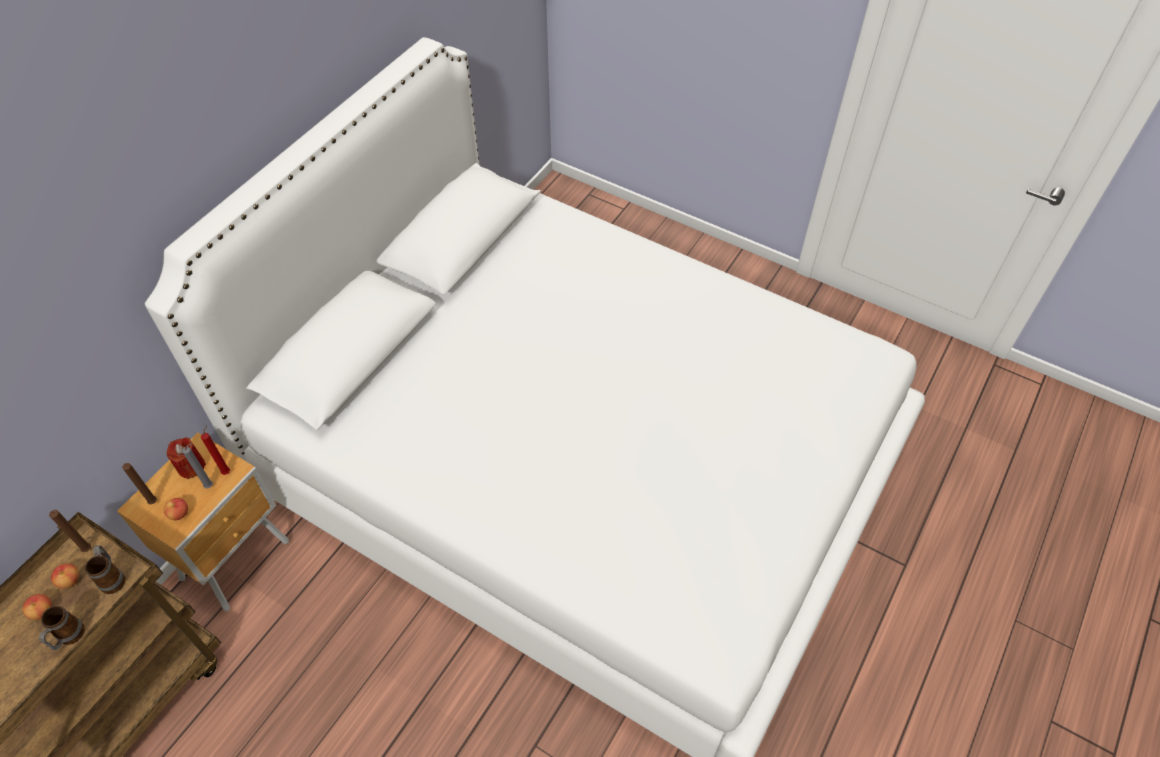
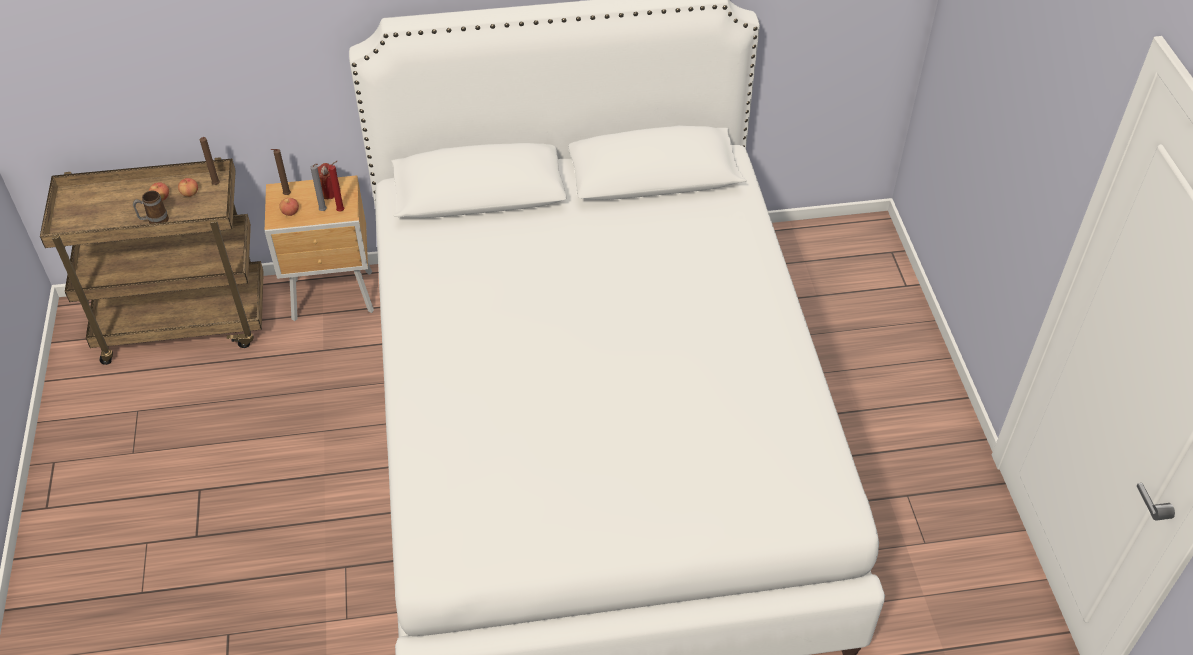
camera: 50 degrees right, 5 degrees down
(113, 578) = (208, 210): mug -> none

